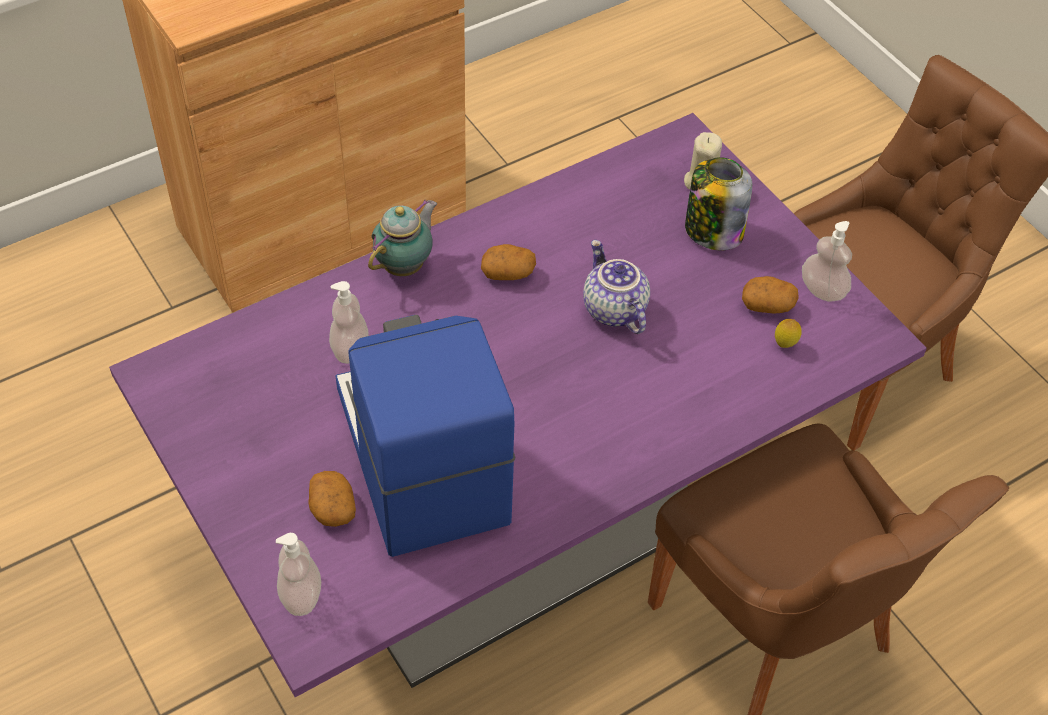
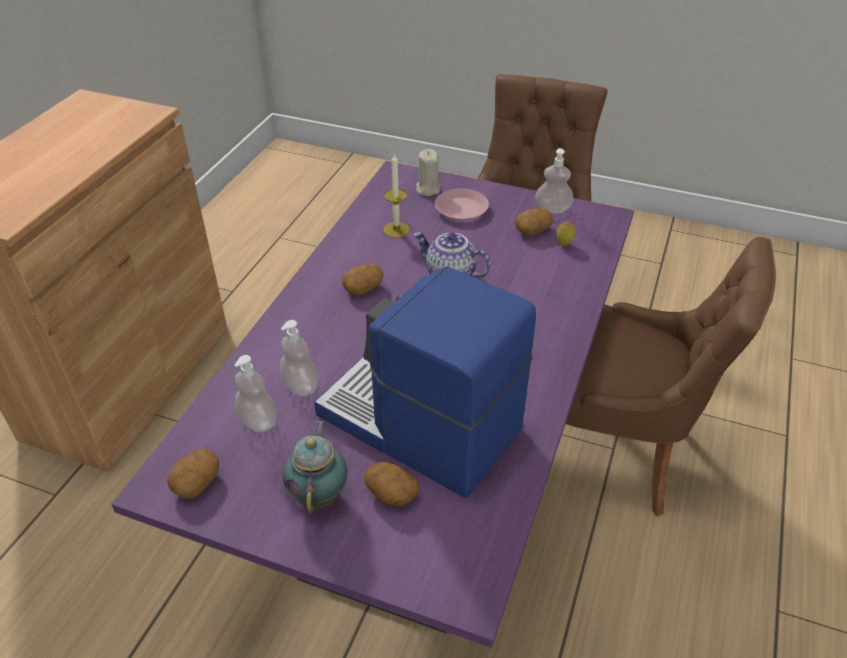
camera: 35 degrees left, 10 degrees down
(187, 389) = (196, 482): none -> potato
(301, 595) = (429, 567): soap dispenser -> soap dispenser (258, 421)
(405, 265) = (289, 317): teapot -> teapot (319, 494)
(612, 217) = (396, 229): none -> candle
(712, 230) = (461, 209): jar -> pink plate

